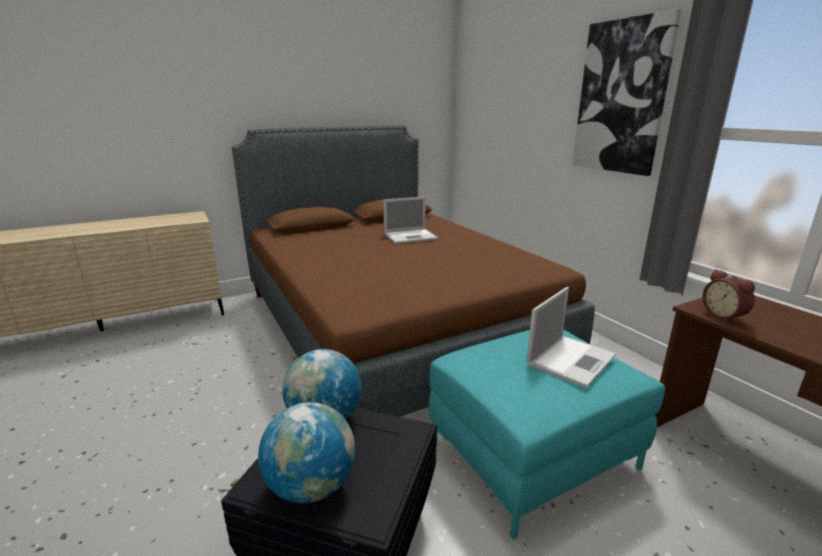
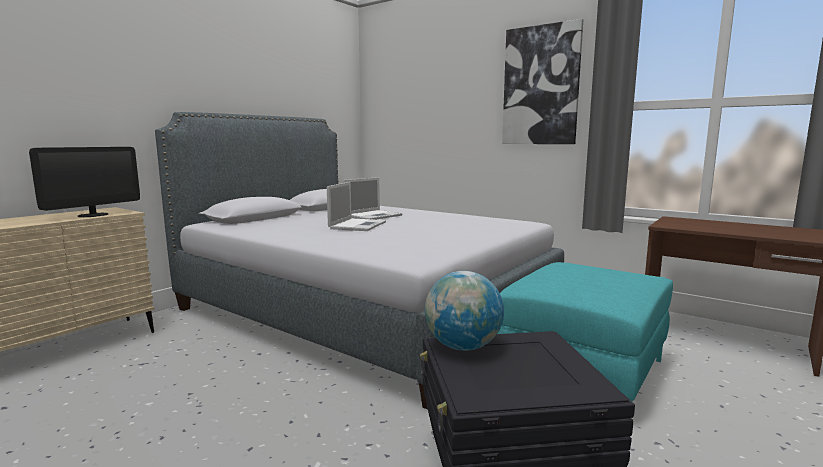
camera: 25 degrees left, 10 degrees down
(173, 221) = (93, 215): none -> monitor
(311, 486) = (522, 386): globe -> none
(390, 326) = (364, 310): brown bed -> grey bed
(571, 359) = (605, 273): laptop -> laptop (358, 225)
(724, 315) = (684, 226): alarm clock -> none

